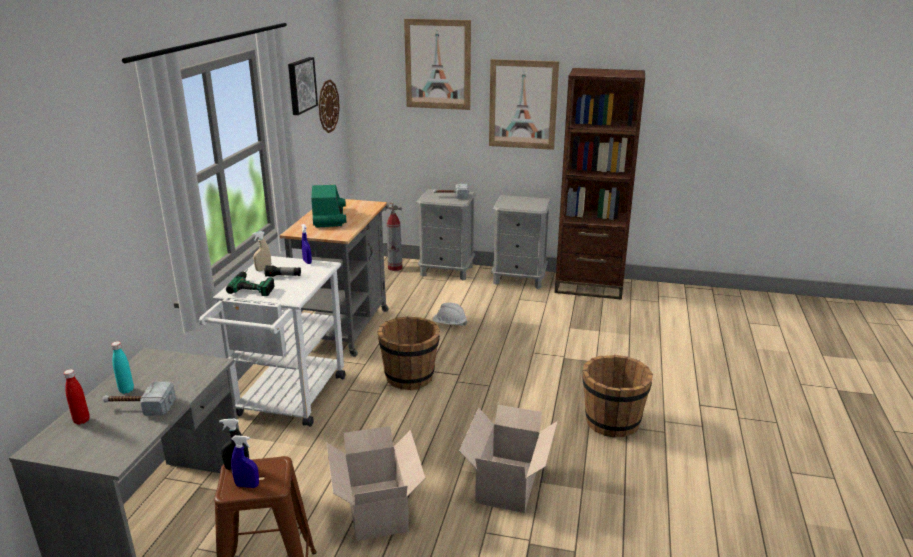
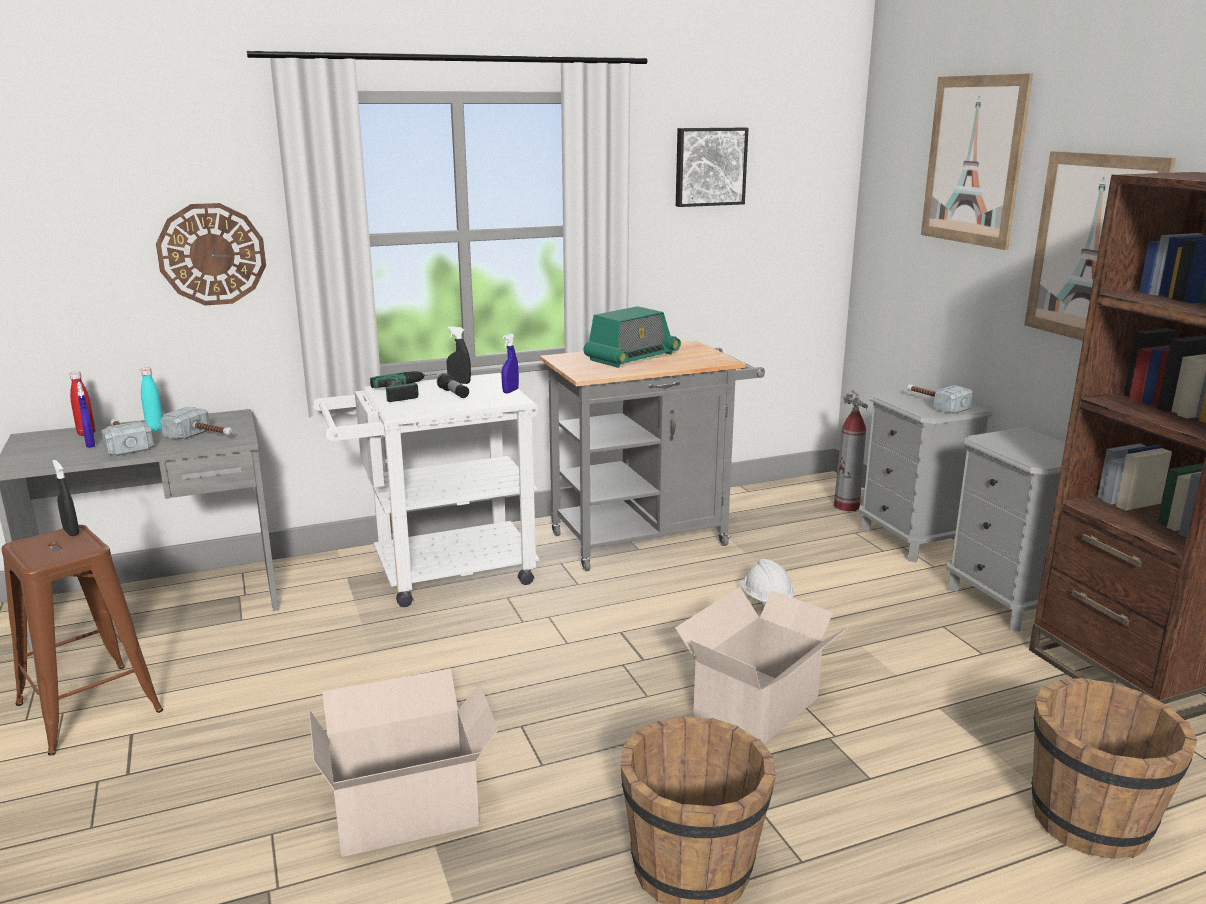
camera: 55 degrees right, 5 degrees down
(182, 374) = (203, 437): none -> hammer
(247, 485) = (37, 548): blue spray bottle -> blue spray bottle (90, 445)
(263, 269) = (459, 382): beige spray bottle -> black spray bottle
(328, 106) = (791, 214): wall clock -> wall clock (212, 254)
(377, 507) = (273, 719): cardboard box -> cardboard box (759, 706)
(410, 377) = (587, 625): brown bucket -> brown bucket (1092, 821)

